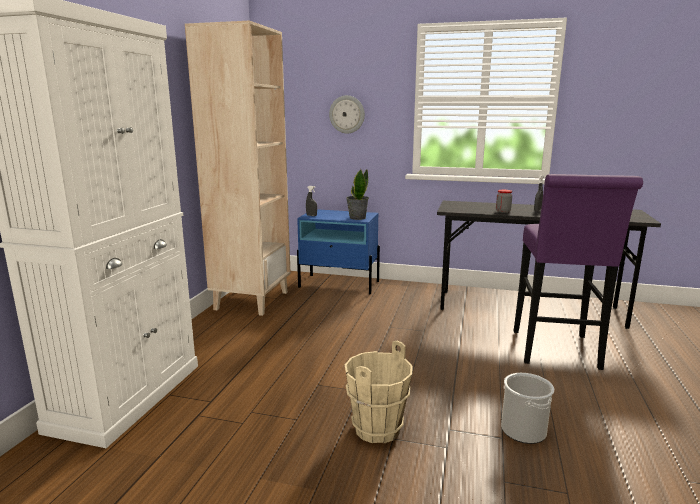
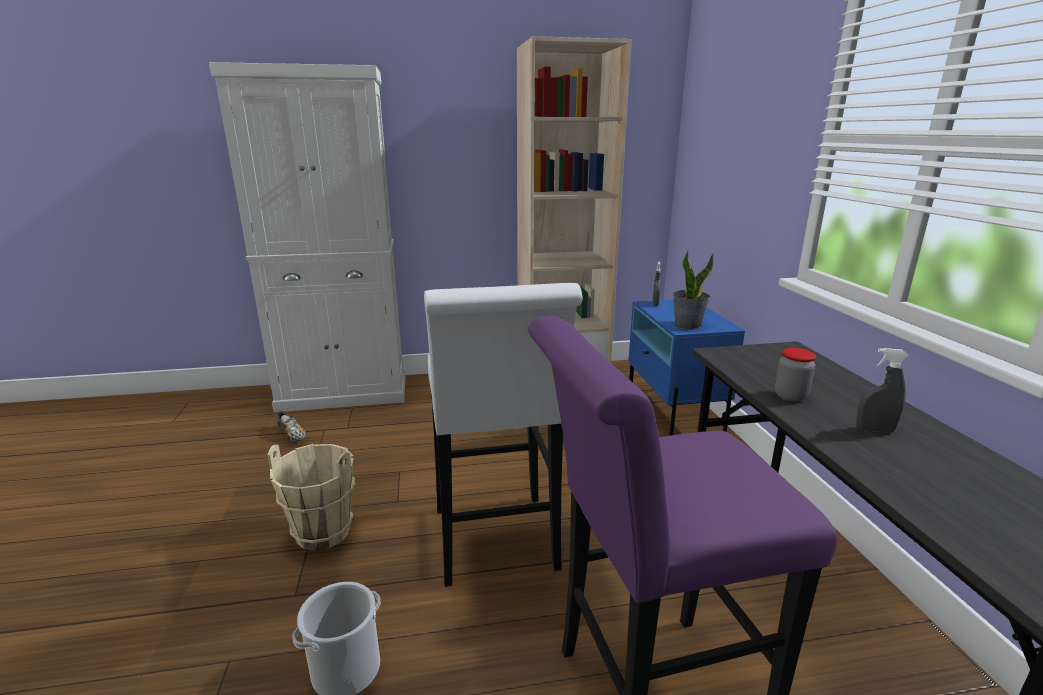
camera: 65 degrees right, 5 degrees up
(185, 436) = (292, 435): none -> shoe
(347, 114) = (745, 161): wall clock -> none
(435, 364) = (496, 546): none -> white stool

